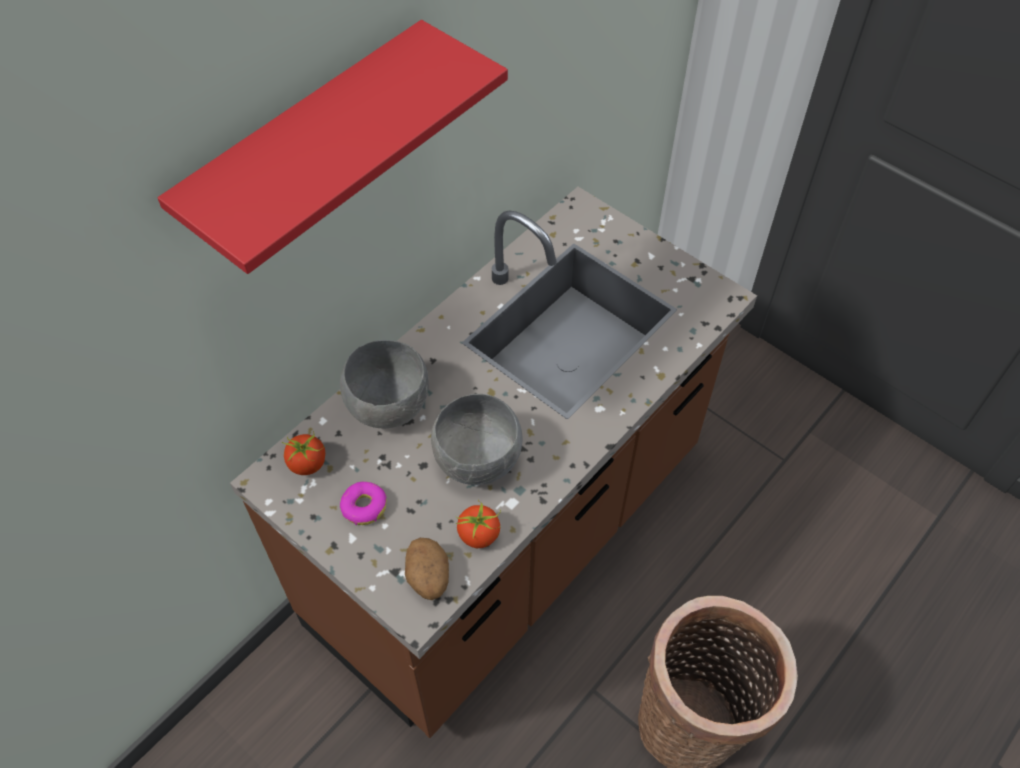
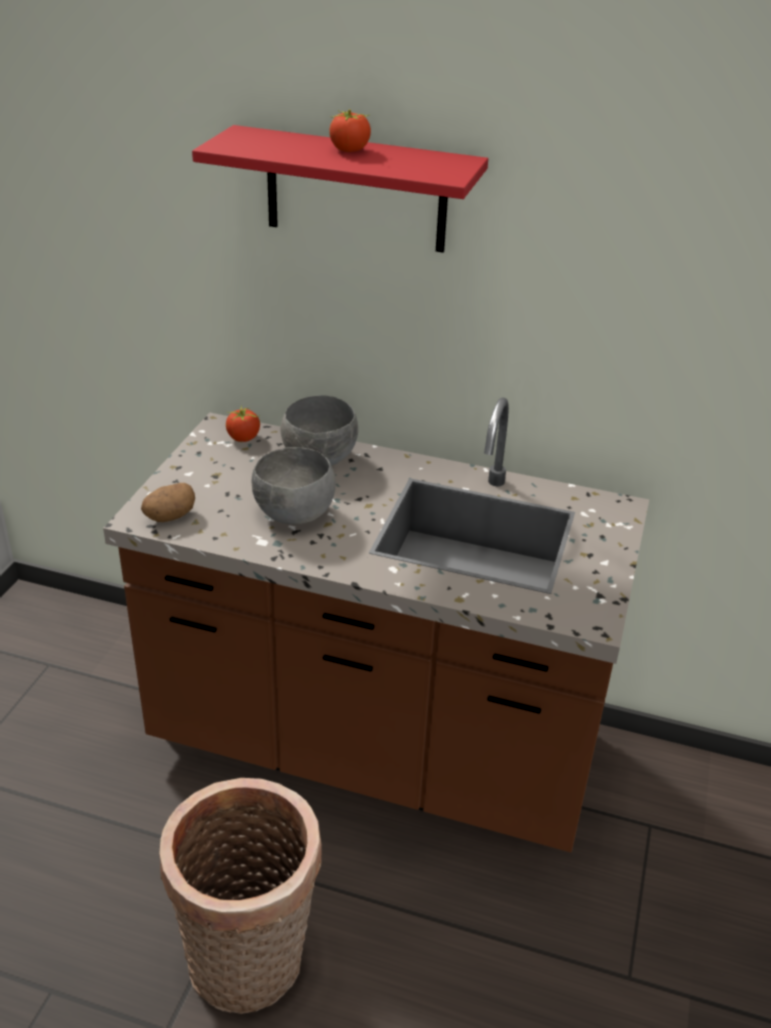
camera: 65 degrees right, 20 degrees down
(364, 507) = (219, 471): donut -> none
(479, 535) = (222, 532): tomato -> tomato (350, 150)

